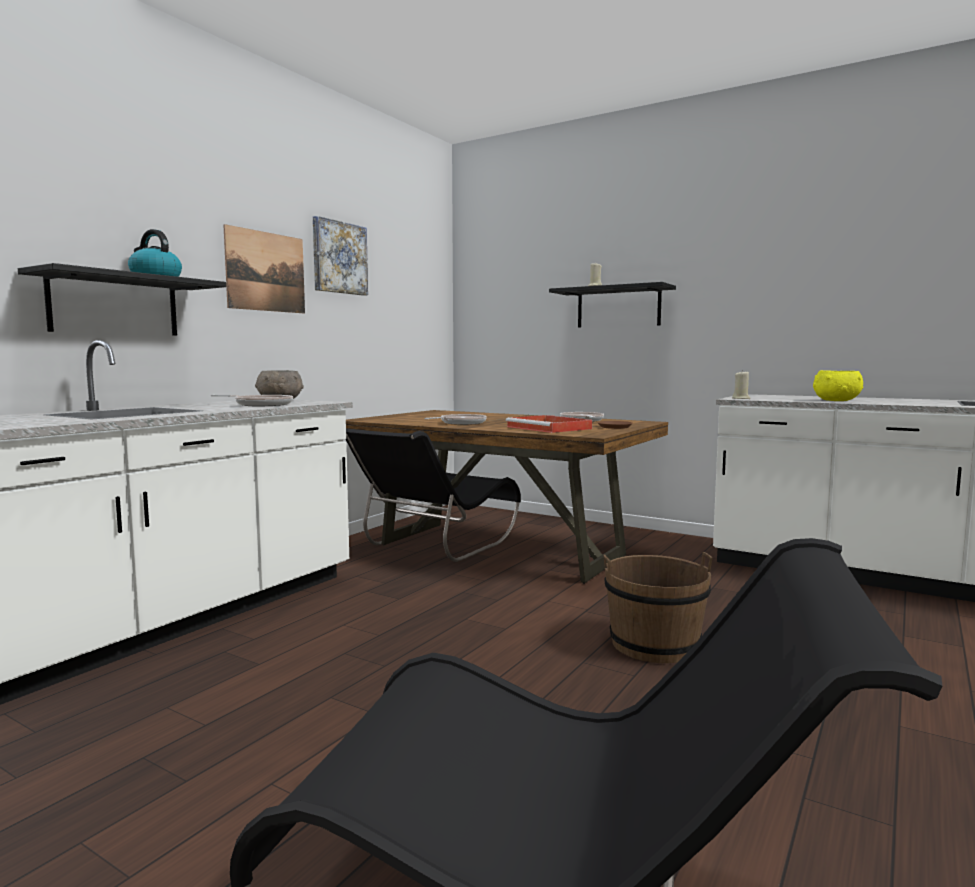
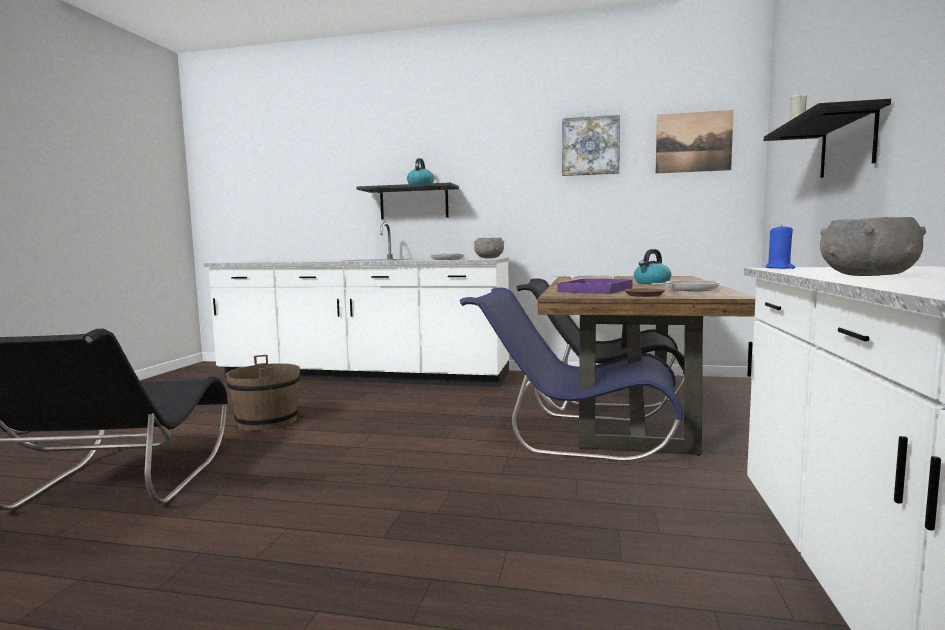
camera: 70 degrees right, 0 degrees up
(266, 271) = (516, 169): picture -> picture (693, 142)
(499, 418) = (651, 283): none -> kettle
(547, 579) = (573, 435): none -> blue chair
(550, 428) = (595, 290): red tray -> purple tray
(654, 645) = (449, 487): brown bucket -> brown bucket (267, 421)
(741, 398) = (779, 268): beige candle -> blue candle
(836, 400) = (867, 275): yellow bowl -> grey bowl

